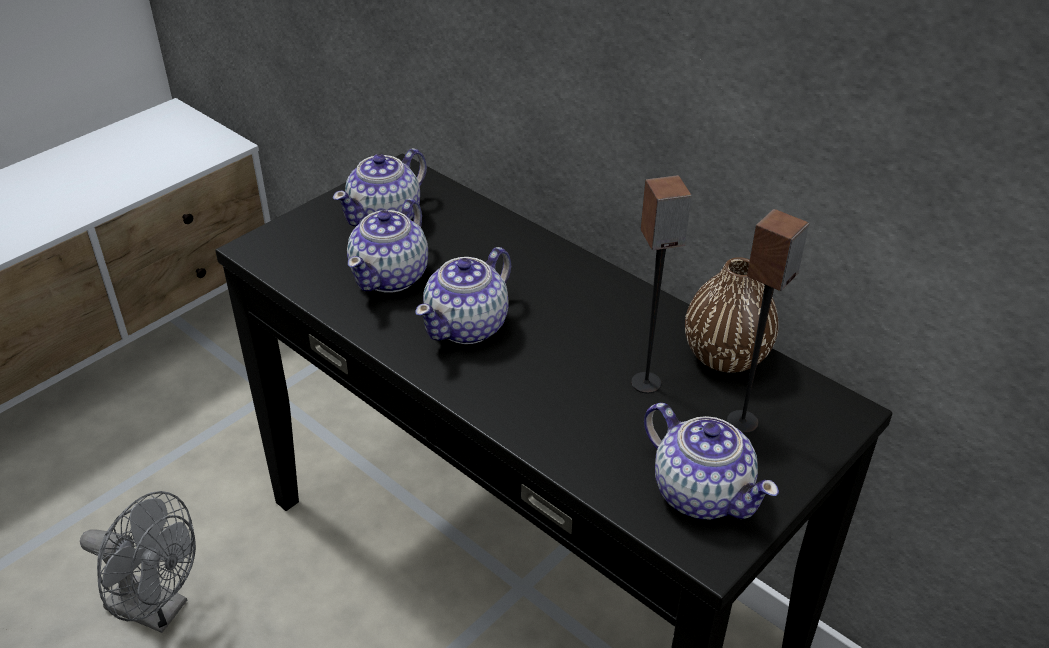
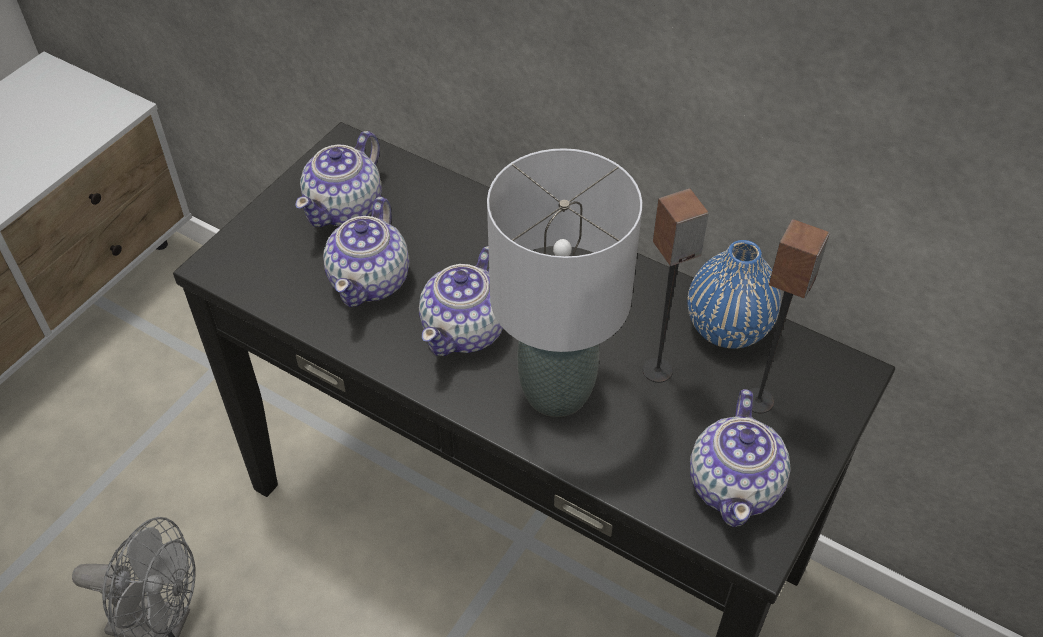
camera: 10 degrees left, 10 degrees up
(541, 388) = (556, 393): none -> grey table lamp
(701, 492) = (735, 485): teapot -> teapot turned 60 degrees clockwise
(725, 356) = (727, 328): brown vase -> blue vase

